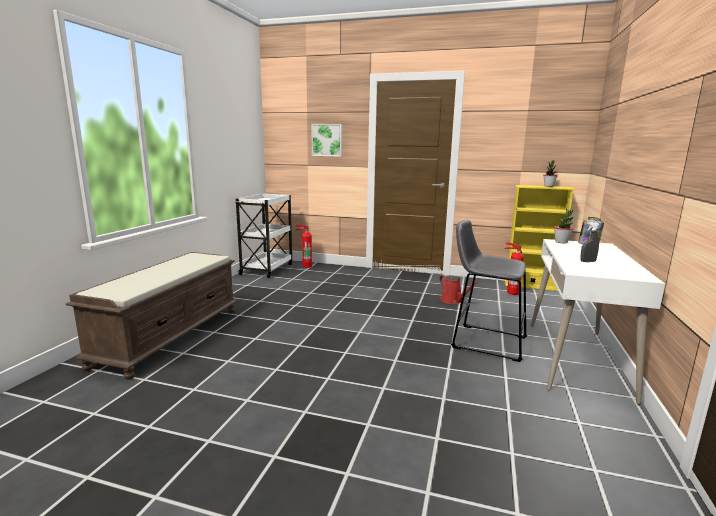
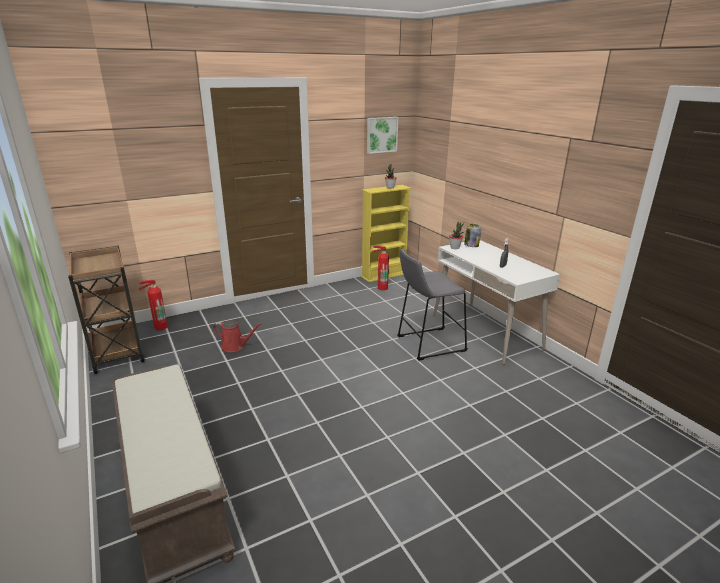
camera: 45 degrees left, 10 degrees up
(267, 269) = (117, 350): white cart -> brown cart
(327, 140) = (152, 164): picture -> picture (381, 134)
(453, 301) = (356, 314): red watering can -> red watering can (235, 346)

